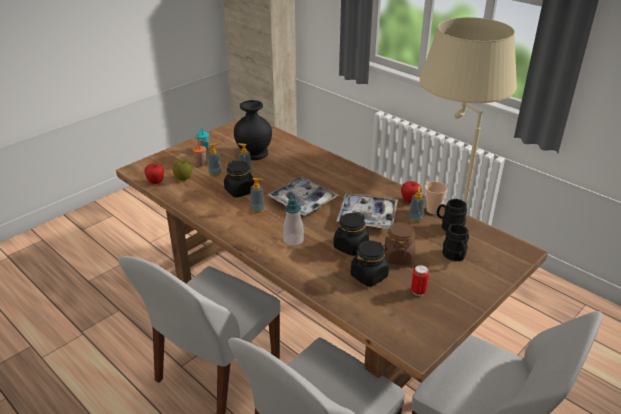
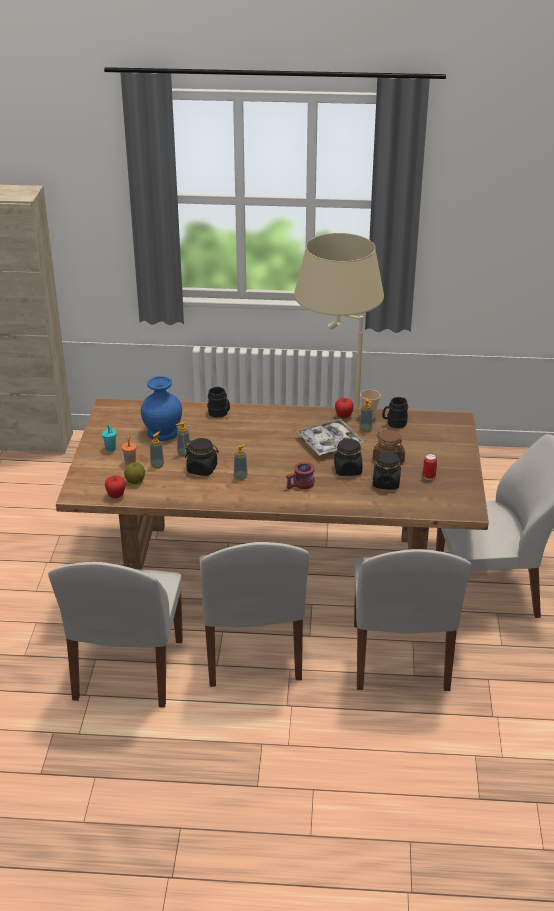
camera: 40 degrees left, 0 degrees up
(123, 332) = (127, 672): none -> white chair
(253, 153) = (162, 432): black vase -> blue vase
(293, 240) = (301, 485): soap dispenser -> red mug
(302, 201) = (265, 453): tray -> none
(455, 256) = (422, 442): black mug -> black mug (220, 413)

